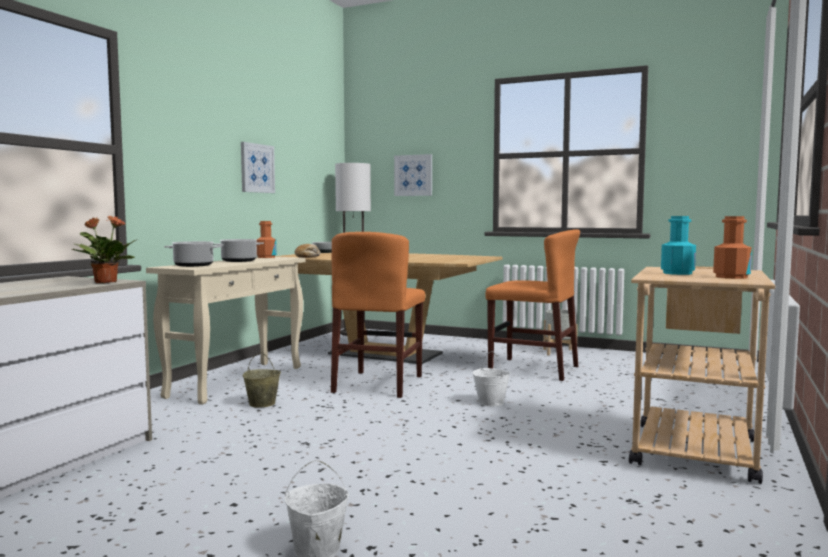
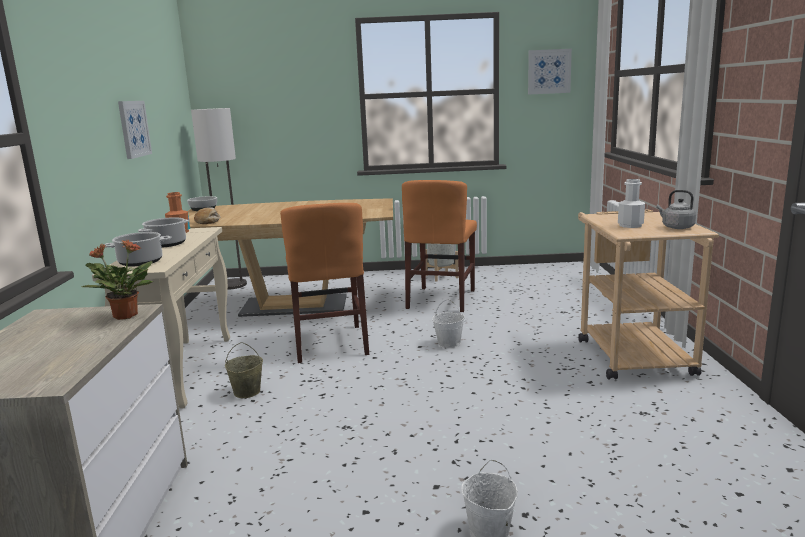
camera: 25 degrees left, 10 degrees up
(413, 175) = (274, 117): picture -> picture (549, 71)
(533, 369) = (441, 299): orange chair -> orange chair turned 105 degrees clockwise
(677, 273) = (630, 225): turquoise bottle -> white bottle
(731, 277) = (676, 227): orange bottle -> grey kettle

